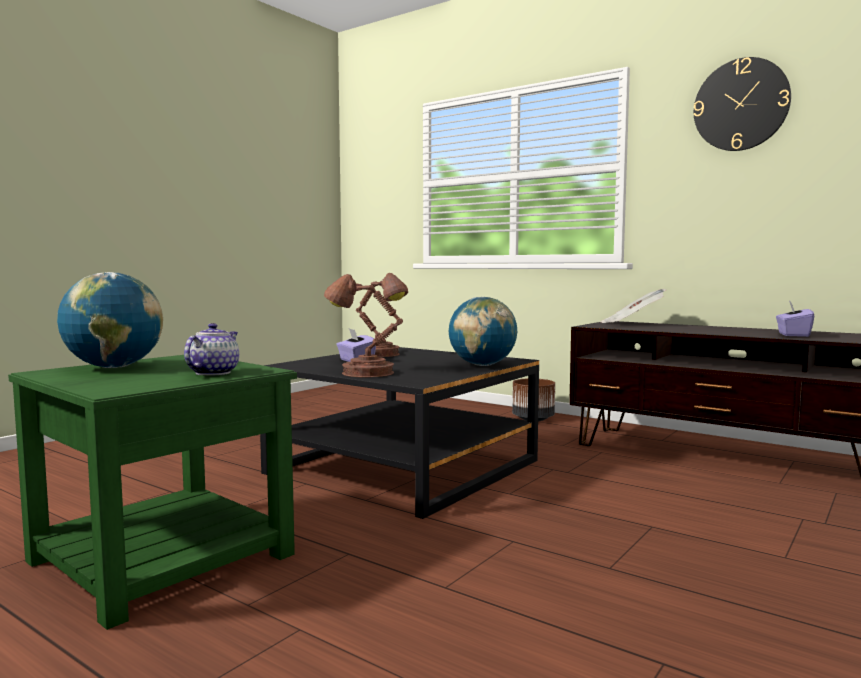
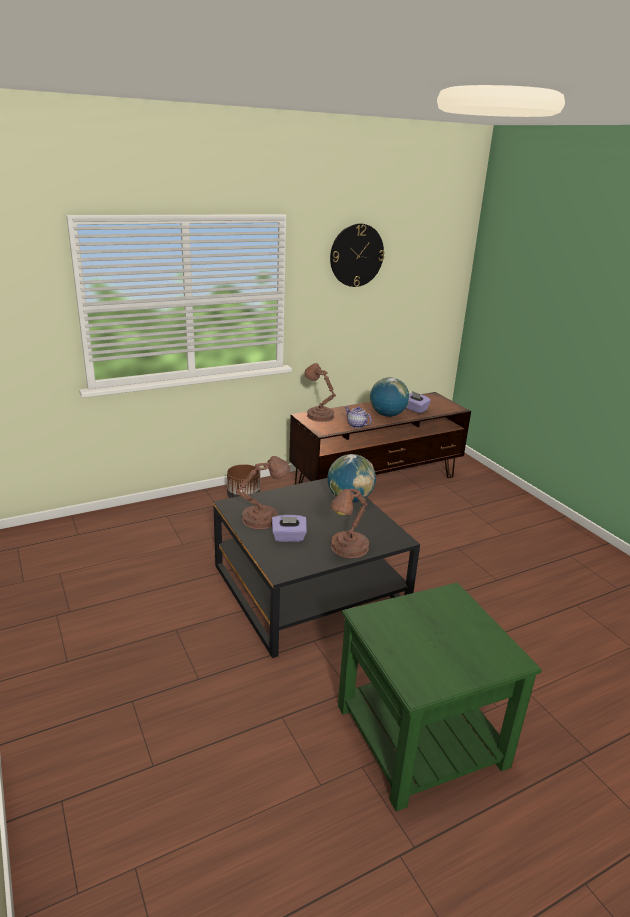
camera: 65 degrees left, 20 degrees up
(114, 367) = (410, 654): globe -> globe (387, 415)
(212, 373) = (457, 613): teapot -> teapot (356, 425)
(632, 323) = (318, 415): newspaper -> brown table lamp

